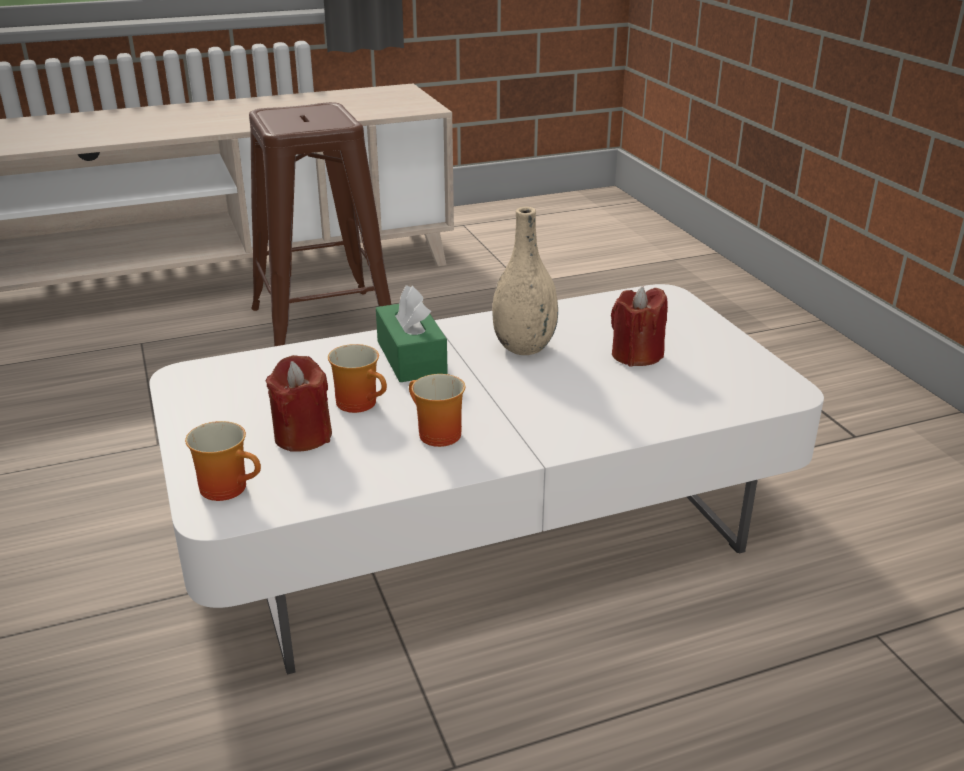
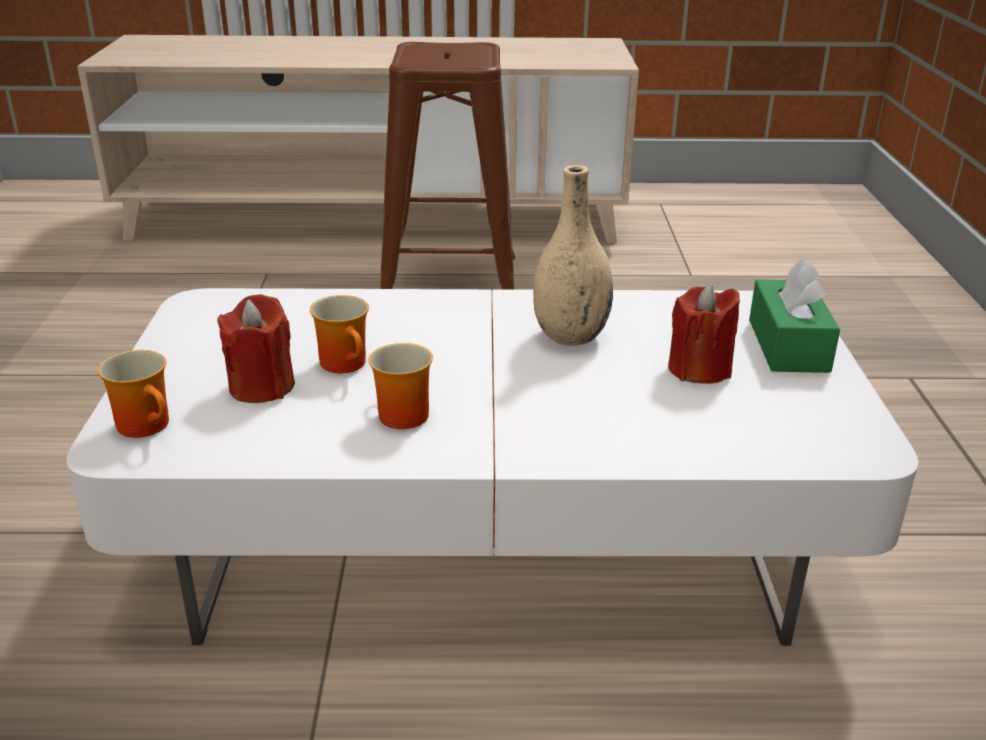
camera: 20 degrees right, 0 degrees up
(411, 357) = (437, 325): green tissue box -> green tissue box (788, 345)

